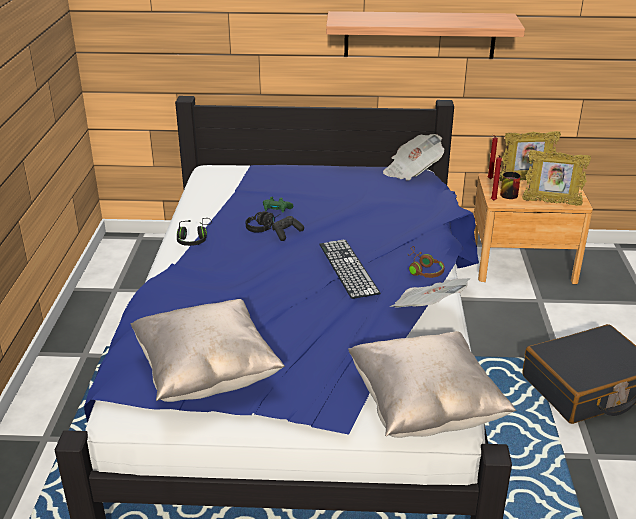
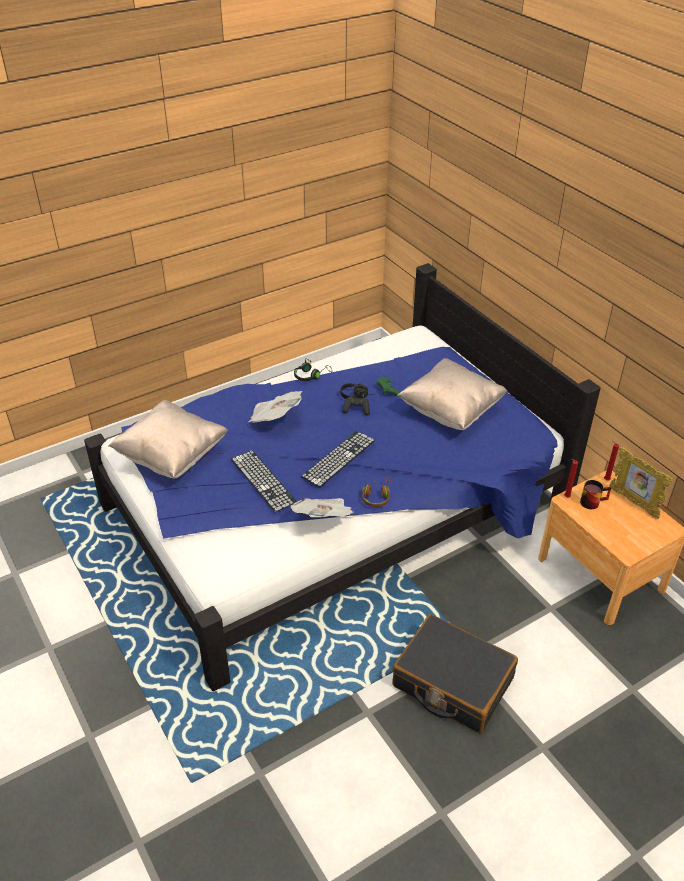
camera: 55 degrees right, 10 degrees up
(329, 324) = (263, 480): none -> keyboard
(412, 171) = (531, 428): newspaper -> newspaper (275, 418)
(419, 34) = (591, 311): shelf -> none
(424, 409) = (218, 563): beige pillow -> beige pillow (450, 411)
(551, 202) = (607, 534): picture frame -> none

